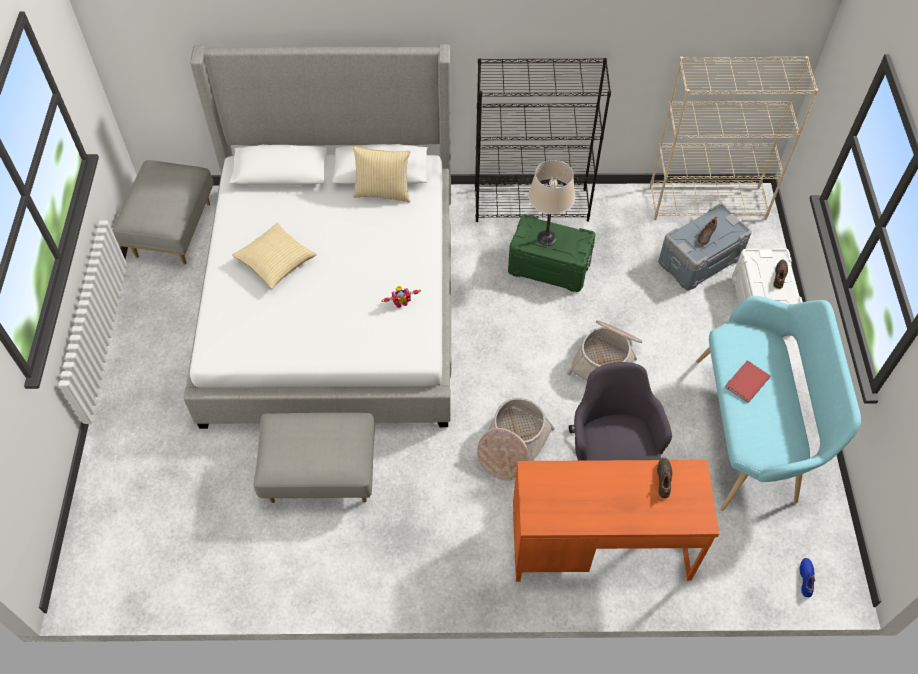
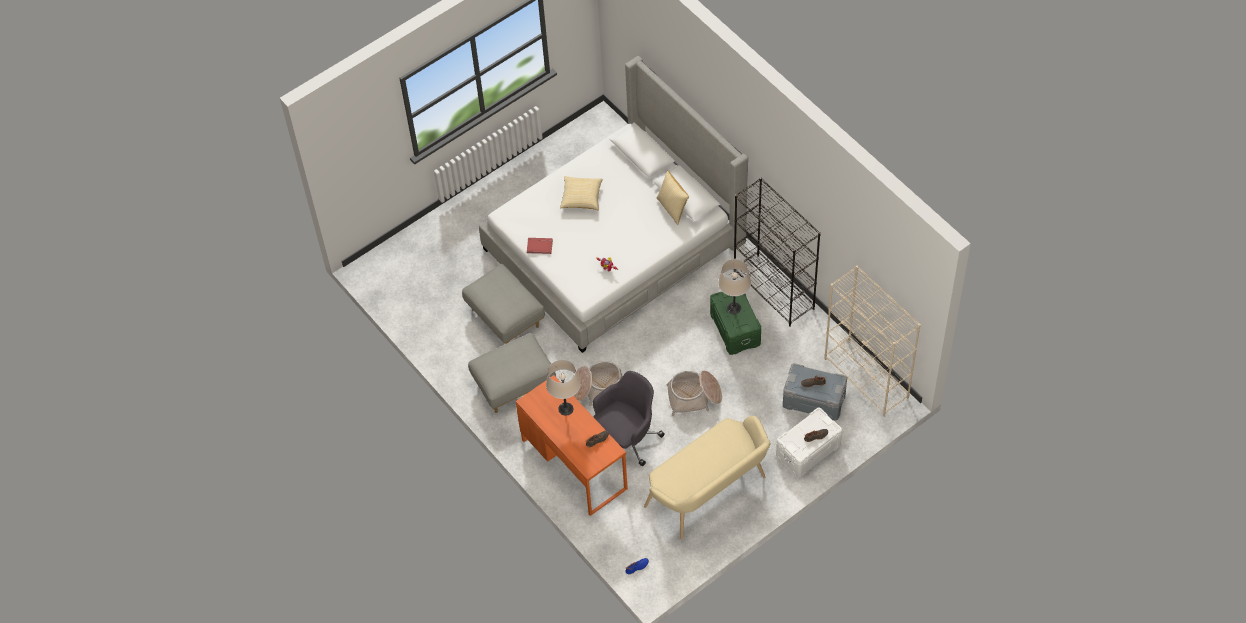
camera: 55 degrees right, 0 degrees up
(172, 229) = (588, 138): grey ottoman -> grey ottoman (514, 384)
(584, 483) = (566, 409): none -> beige table lamp
(745, 381) = (704, 450): red book -> red book (539, 245)
(753, 432) = (710, 494): turquoise bench -> beige bench

